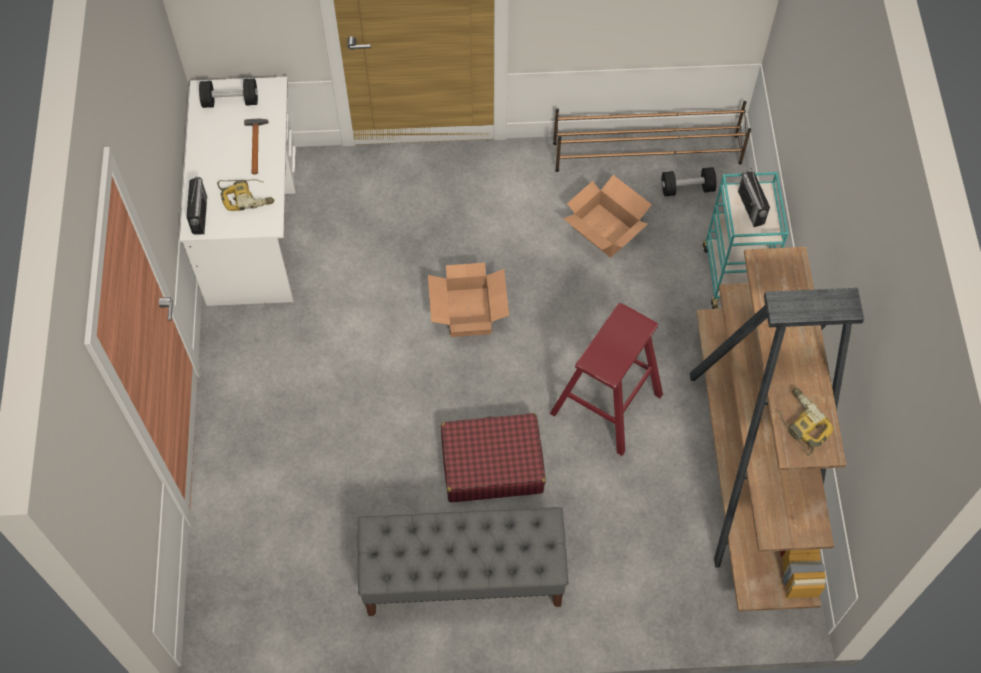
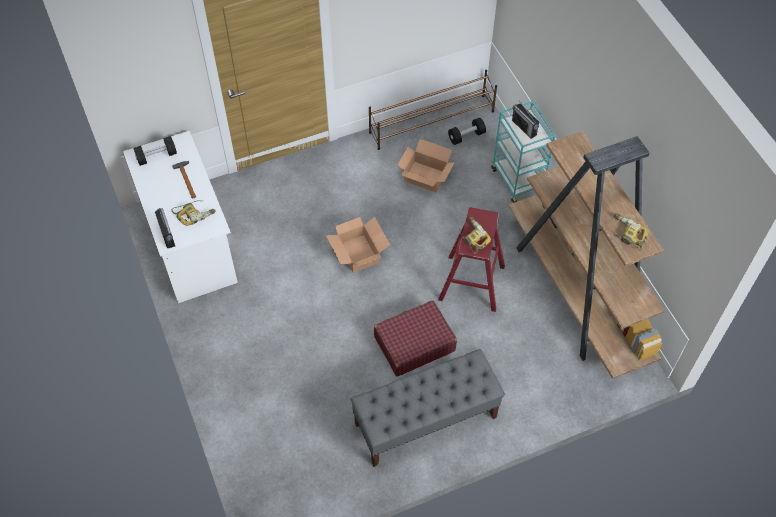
camera: 20 degrees left, 5 degrees down
(605, 348) = (472, 237): none -> power drill

